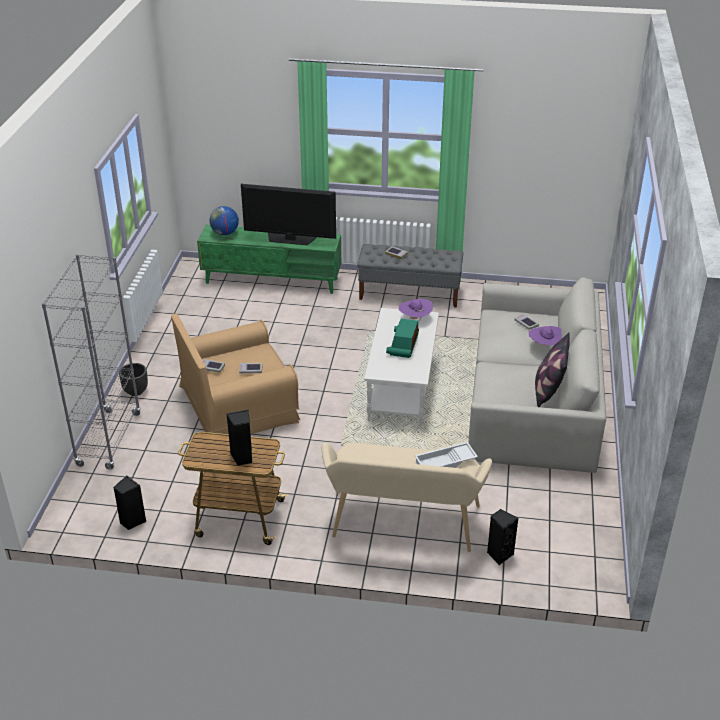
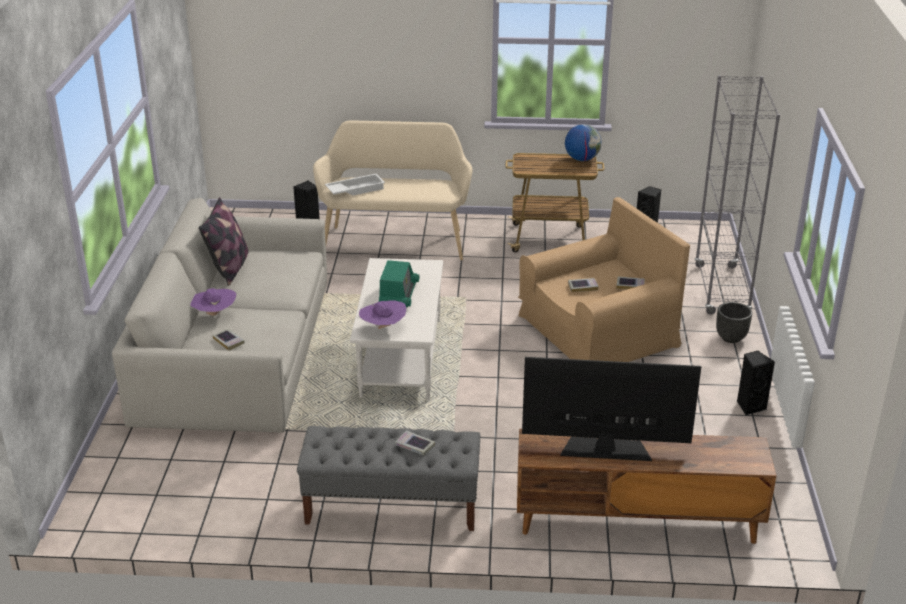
camera: 175 degrees right, 5 degrees down
(225, 233) = (727, 455): globe -> globe (582, 159)
(242, 458) = (542, 162): black speaker -> black speaker (750, 406)
(272, 280) = (636, 521): green tv stand -> brown tv stand

